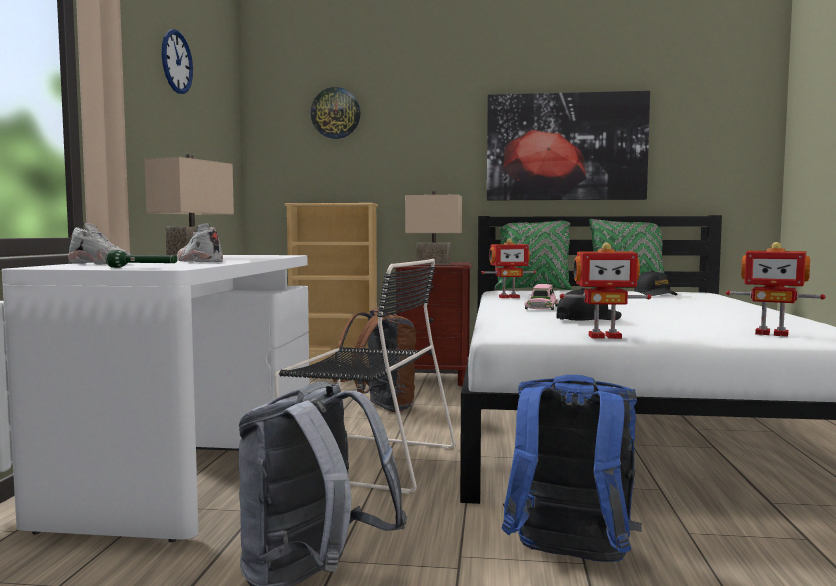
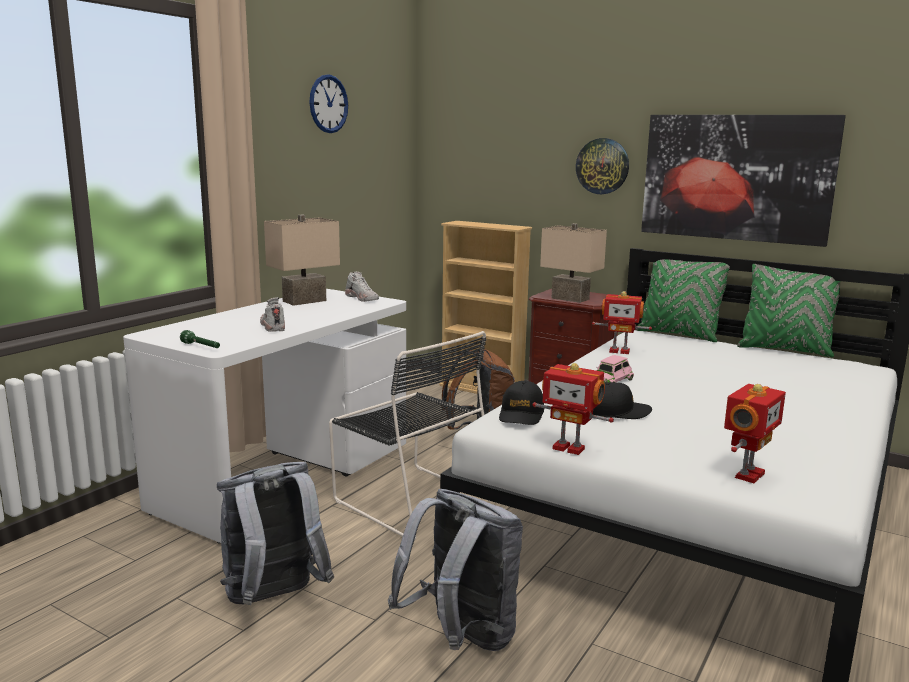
camera: 25 degrees right, 10 degrees up
(101, 263) = (200, 326): white shoe -> white shoe (362, 298)
(335, 113) = (499, 129): wall clock -> wall clock (602, 166)
(569, 560) = (461, 638): blue backpack -> grey backpack
(655, 294) = (785, 369): black cap -> black cap (521, 414)
(771, 333) = (747, 475): toy robot -> toy robot turned 105 degrees counterclockwise

